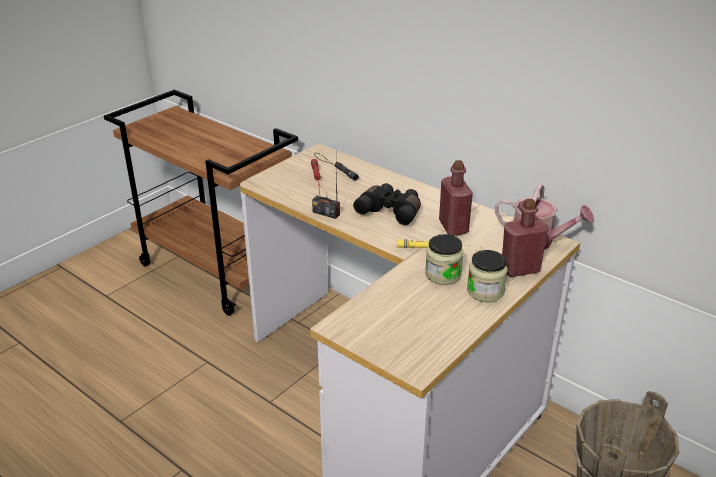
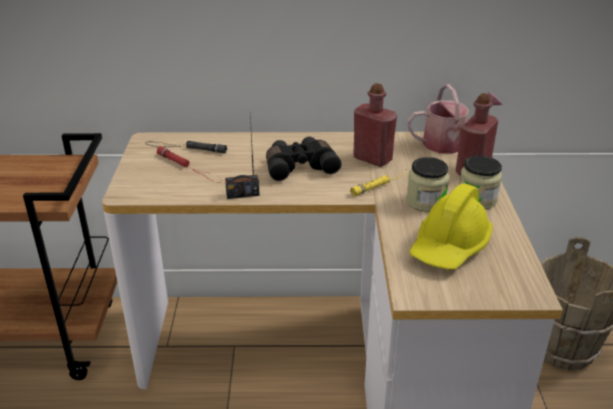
camera: 40 degrees left, 0 degrees up
(409, 311) = (450, 246): none -> yellow hard hat

